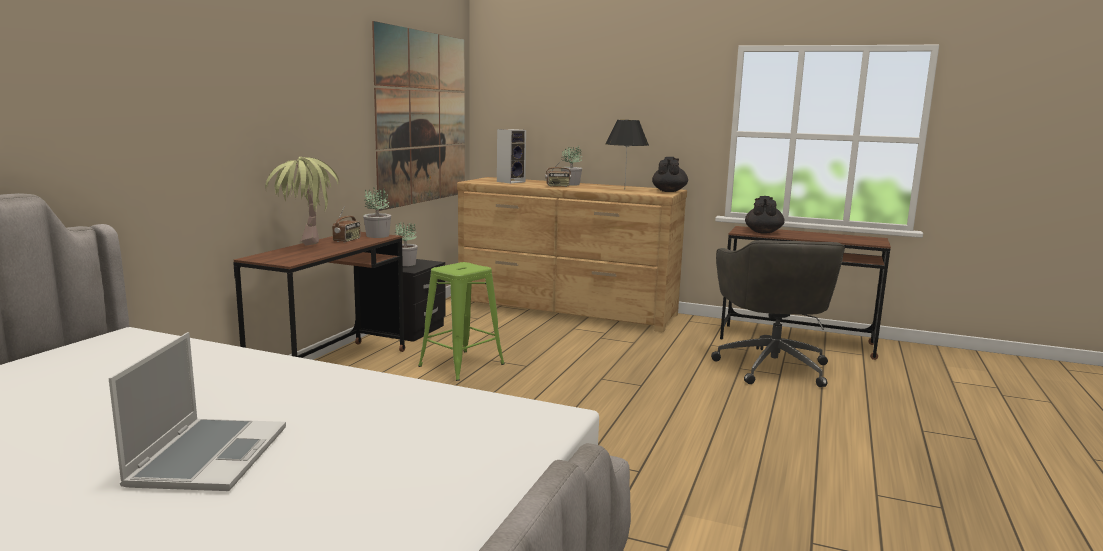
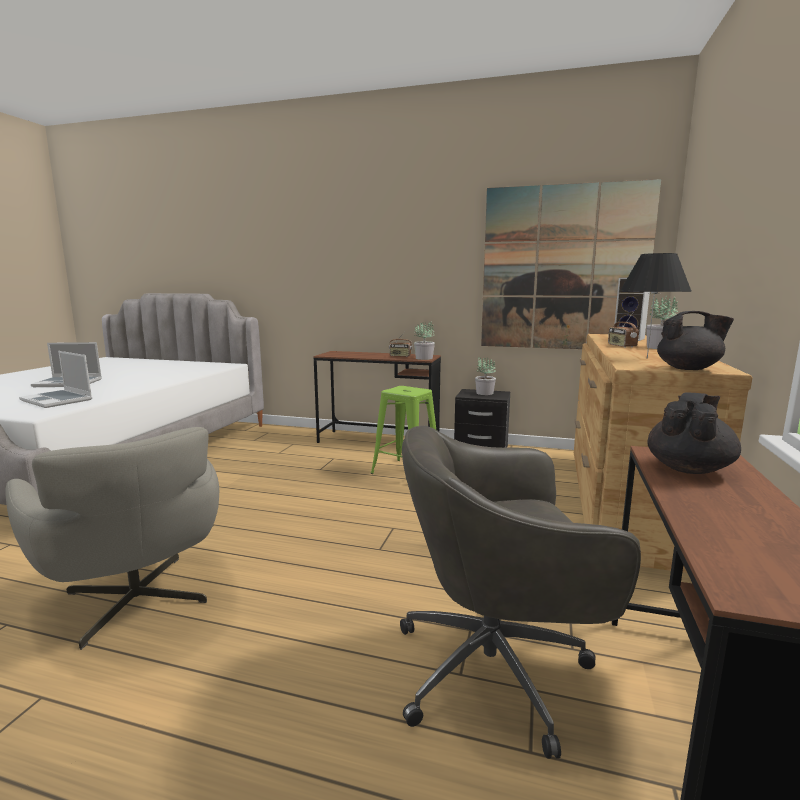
camera: 85 degrees right, 0 degrees up
(305, 249) = (365, 354): potted plant -> none
(439, 424) = (58, 400): none -> laptop
(749, 479) = (137, 601): none -> grey armchair
(763, 232) = (689, 468): black teapot -> black teapot turned 60 degrees counterclockwise

